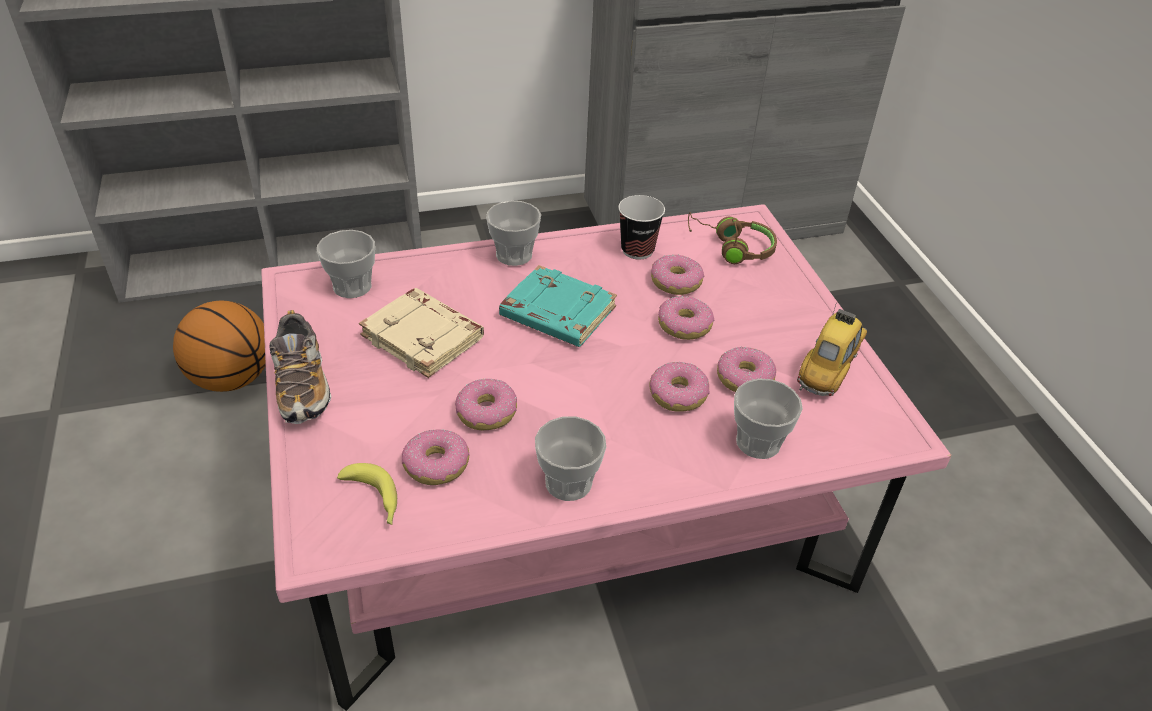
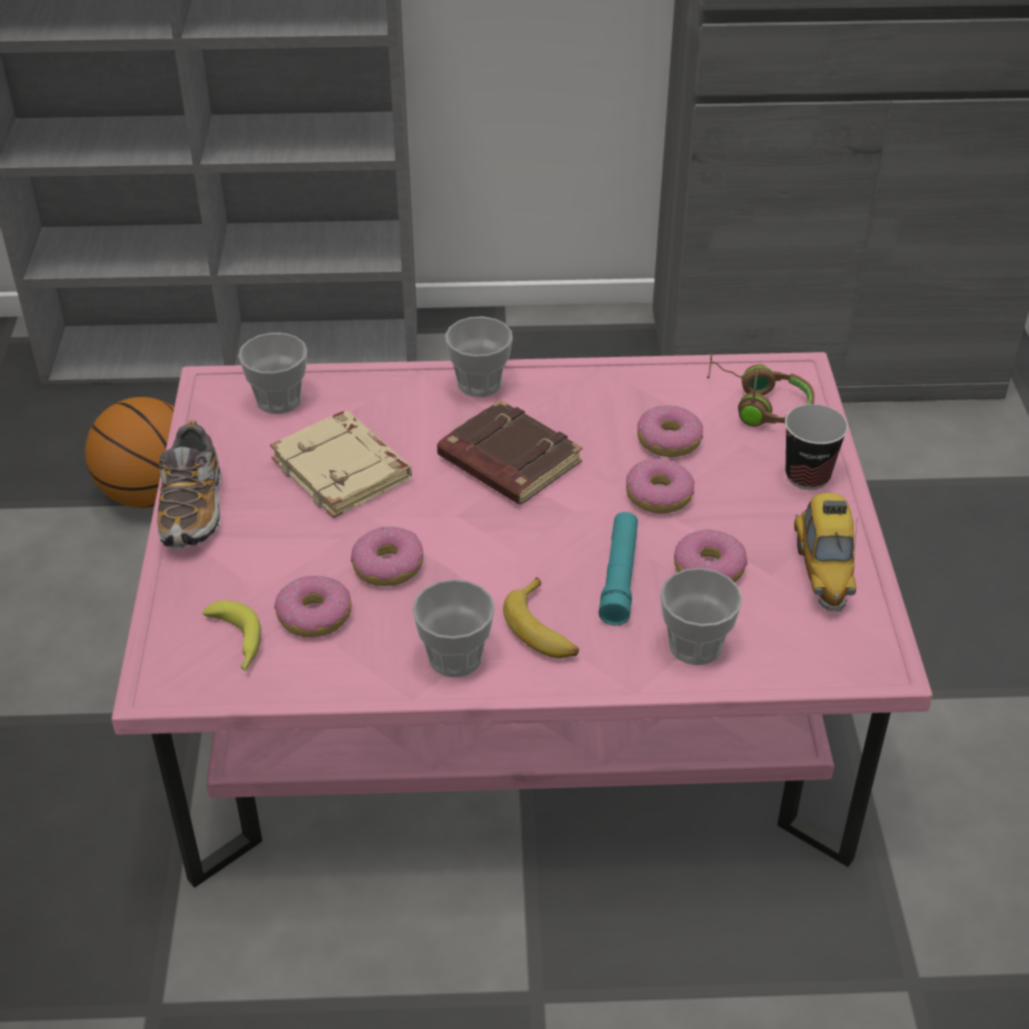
camera: 15 degrees right, 0 degrees up
(556, 313) = (507, 461): turquoise book -> brown book
(633, 447) = (543, 629): none -> banana
(637, 250) = (635, 394): cup -> cup (807, 476)
(677, 394) = (619, 576): donut -> turquoise flashlight
(830, 368) = (823, 571): toy car -> toy car turned 135 degrees clockwise

